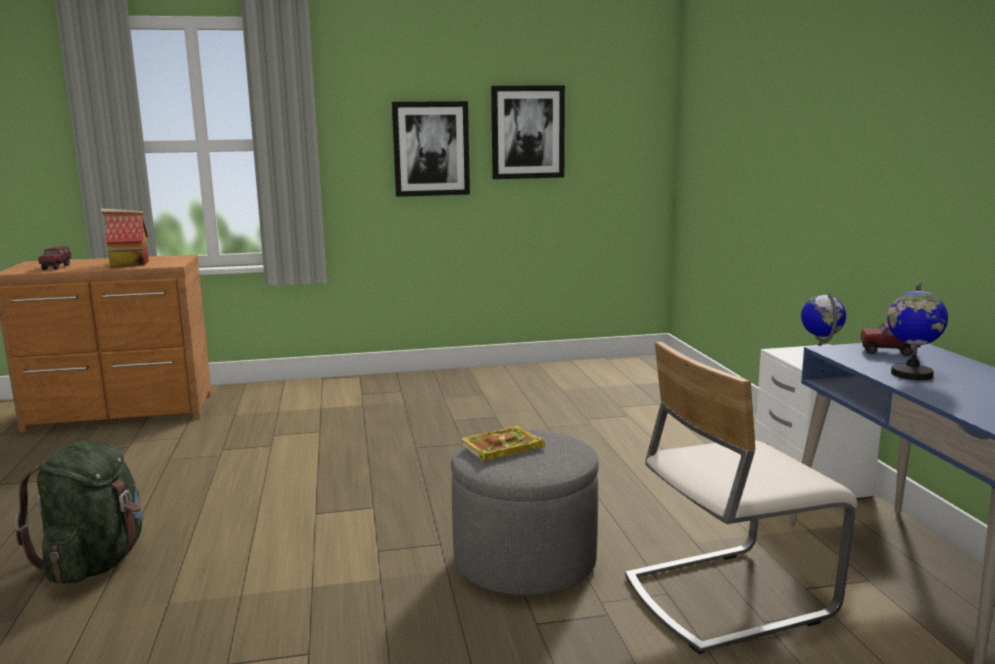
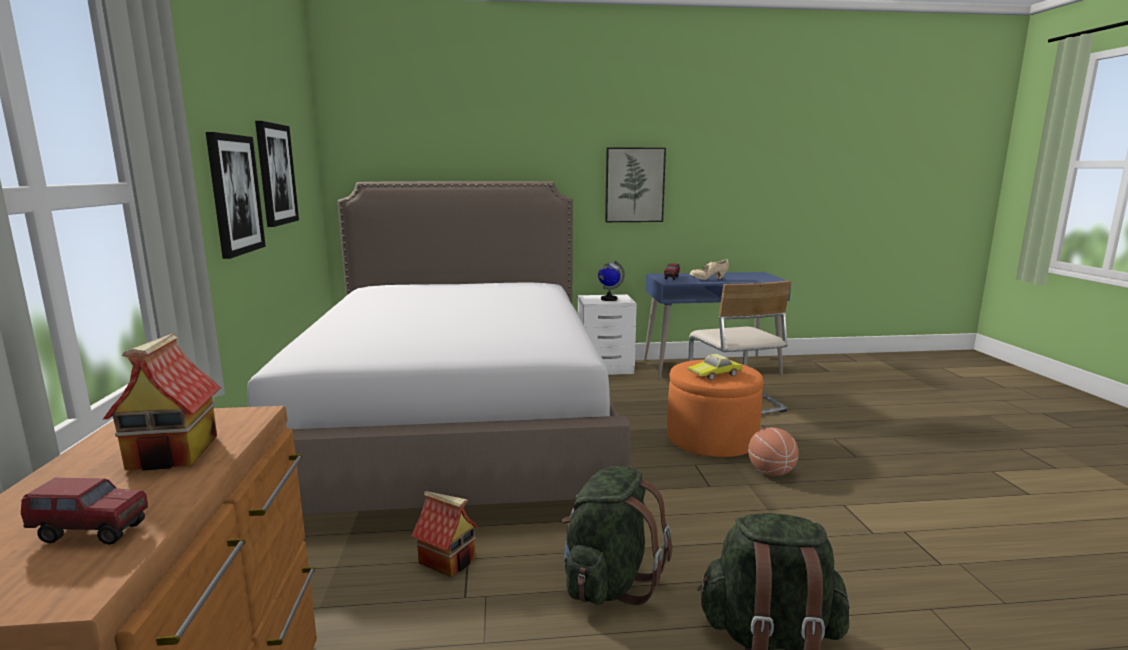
camera: 85 degrees left, 0 degrees up
(212, 496) = (609, 582): none -> green backpack
(271, 439) = (448, 560): none -> toy house
(416, 601) = (771, 472): none -> basketball
(500, 448) = (715, 374): book -> toy car
(525, 560) = (711, 440): grey ottoman -> orange ottoman
(529, 414) = (455, 425): none -> bed
(911, 374) = (708, 279): globe -> beige shoe
(923, 155) = (634, 185): none -> picture

